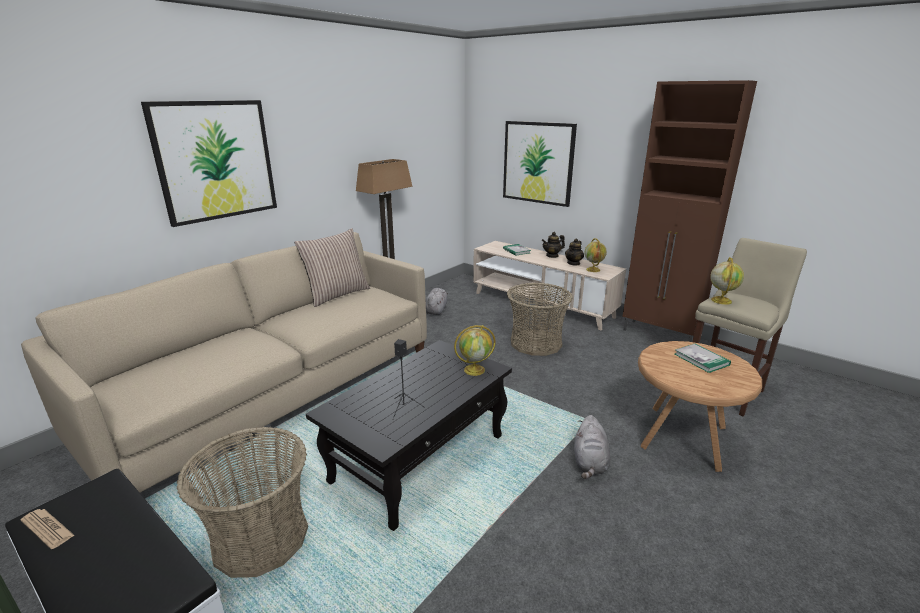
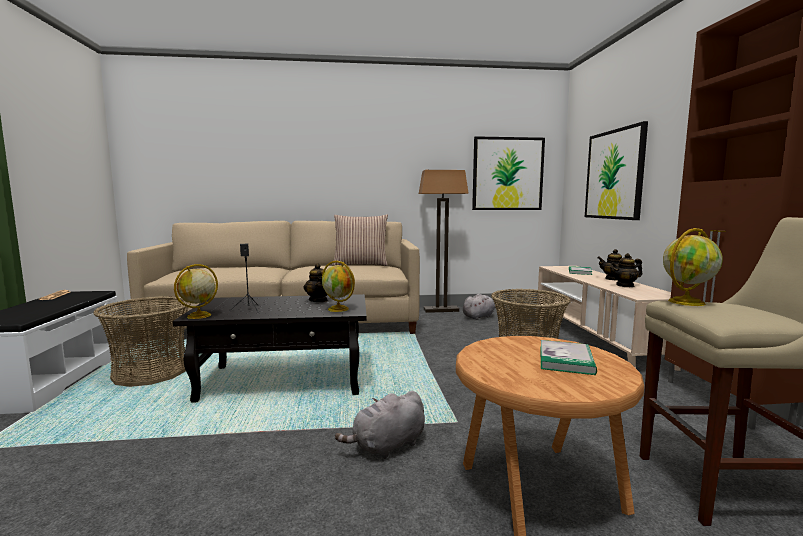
camera: 45 degrees right, 15 degrees down
(216, 161) = (306, 157): picture -> picture (507, 174)
(428, 366) = (318, 300): none -> teapot
(593, 270) = (637, 292): globe -> globe (198, 316)

